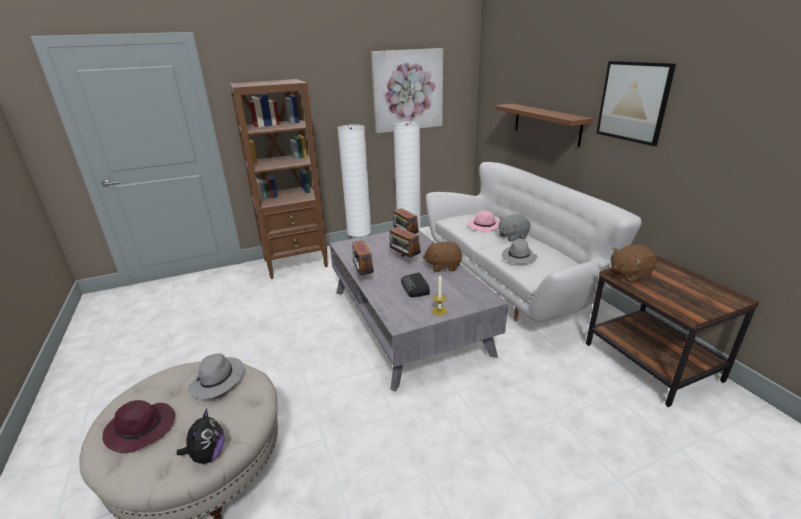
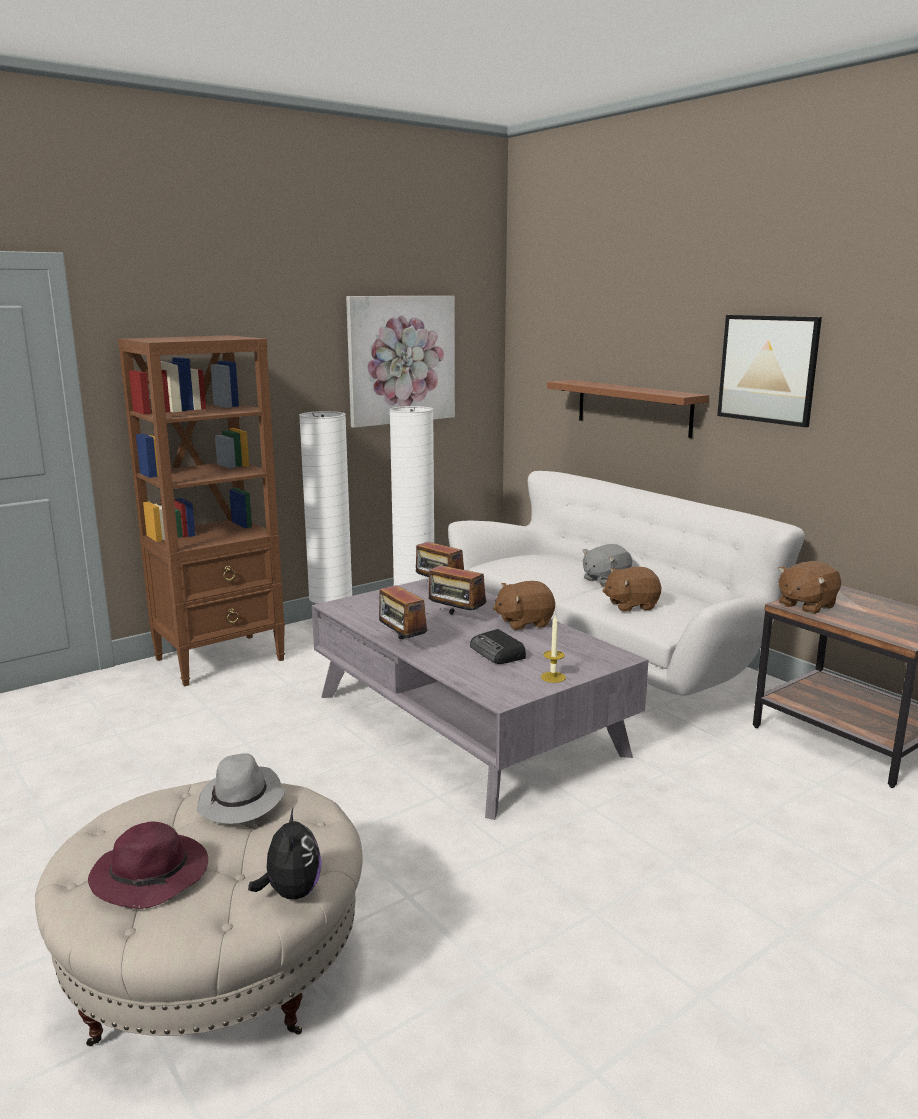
camera: 15 degrees left, 10 degrees down
(485, 226) = (556, 569): pink hat -> none
(519, 257) = (631, 605): grey hat -> brown plush toy

